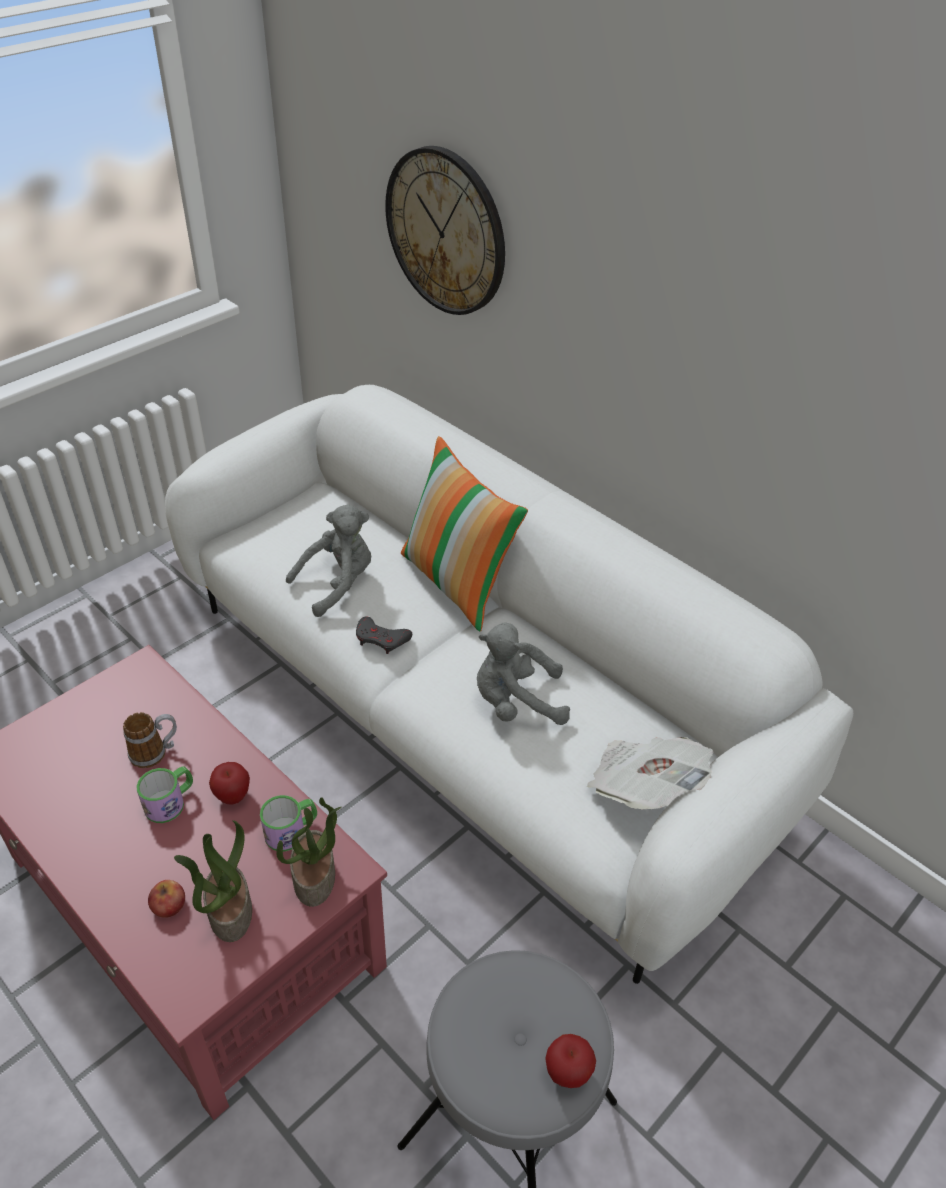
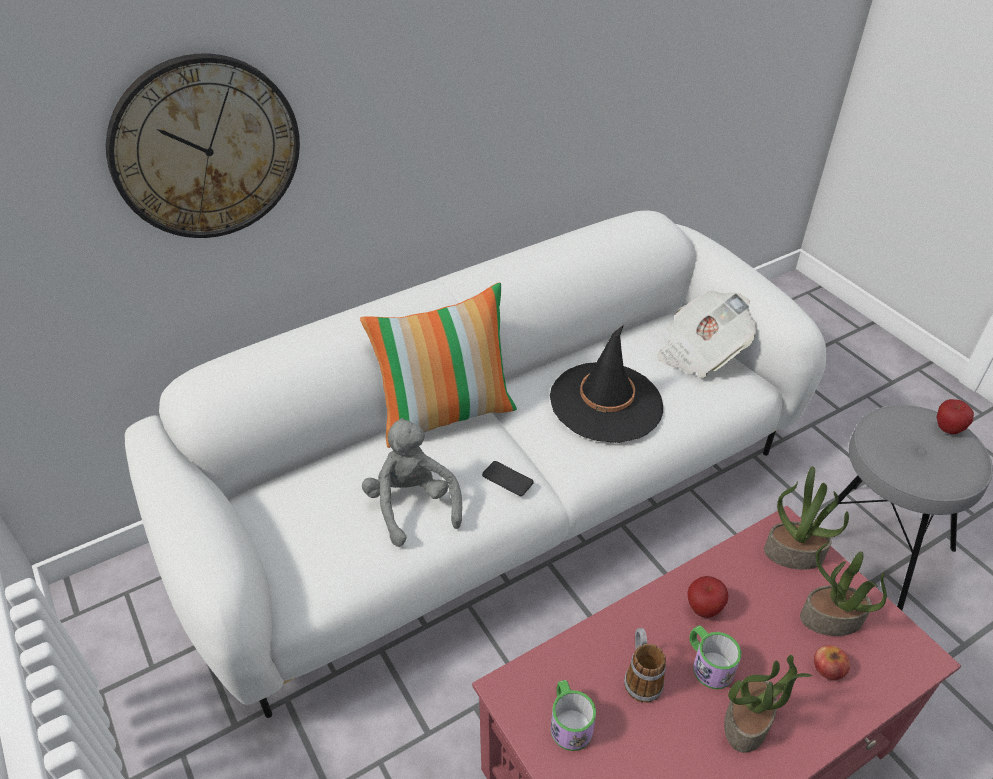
camera: 75 degrees left, 0 degrees up
(109, 835) = (747, 722): none -> potted plant
(291, 831) = (745, 566): mug -> mug (568, 722)
(381, 639) = (507, 479): grey game controller -> phone
(516, 702) = (606, 402): grey plush toy -> black hat

